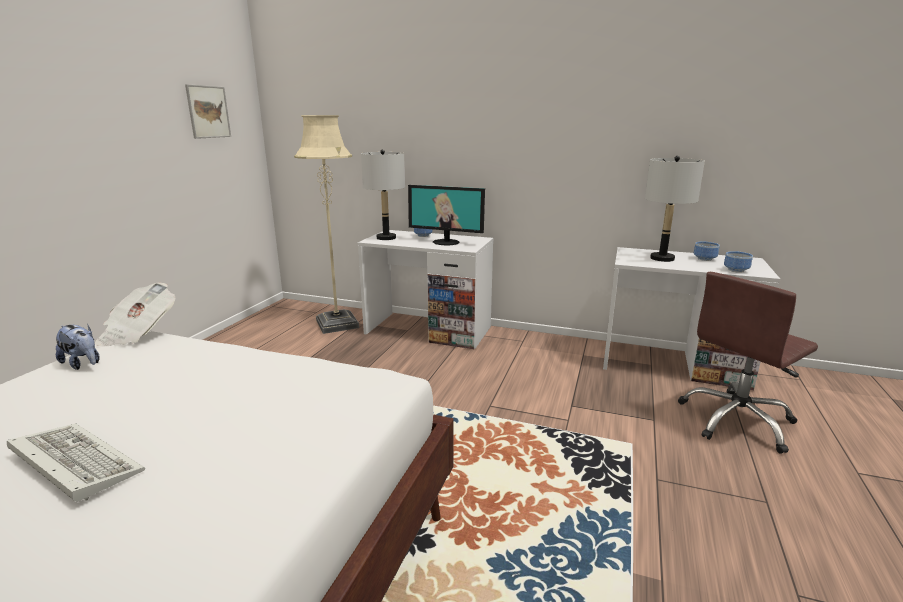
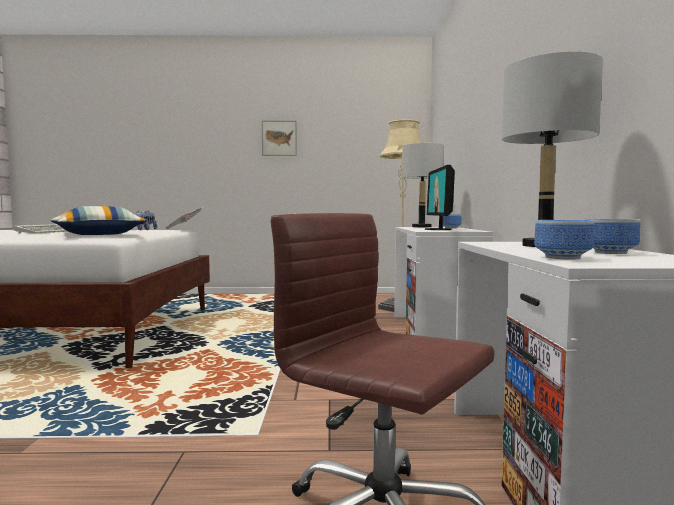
camera: 70 degrees right, 15 degrees down
(208, 112) = (373, 135): picture -> picture (279, 138)
(305, 392) = (98, 234): none -> pillow

